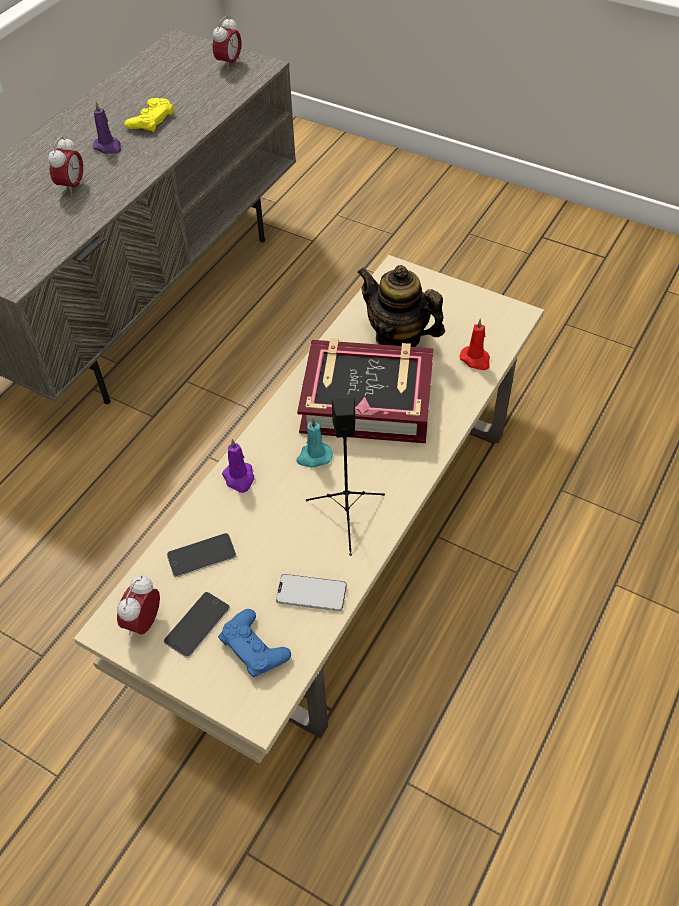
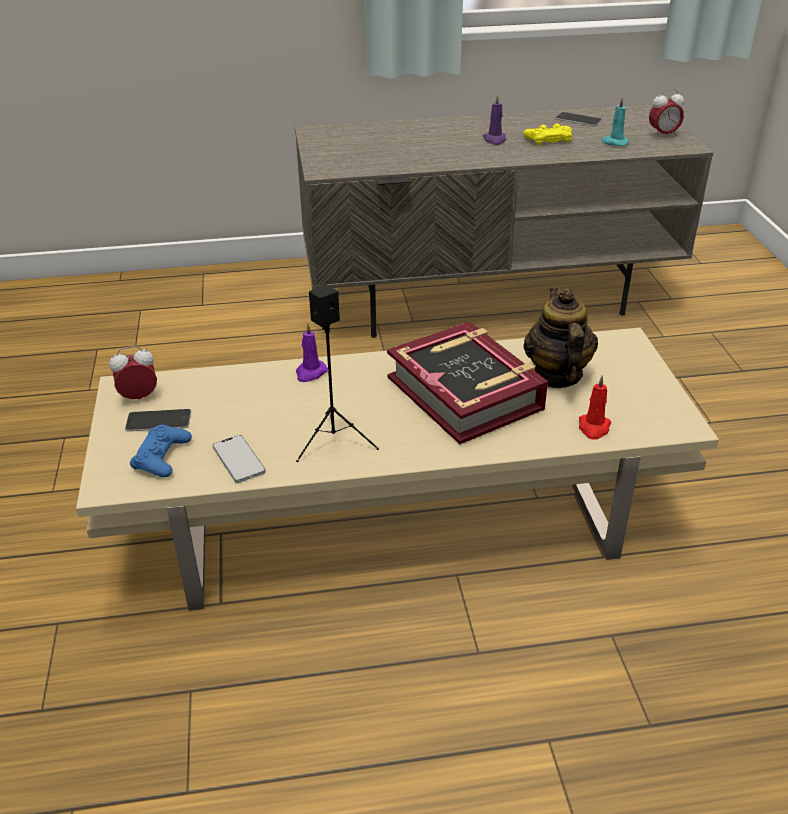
camera: 50 degrees right, 15 degrees down
(72, 186) = (436, 147): alarm clock -> none
(201, 555) = (221, 392): phone -> phone (578, 119)
(314, 456) = (373, 396): turquoise candle -> turquoise candle (614, 142)

